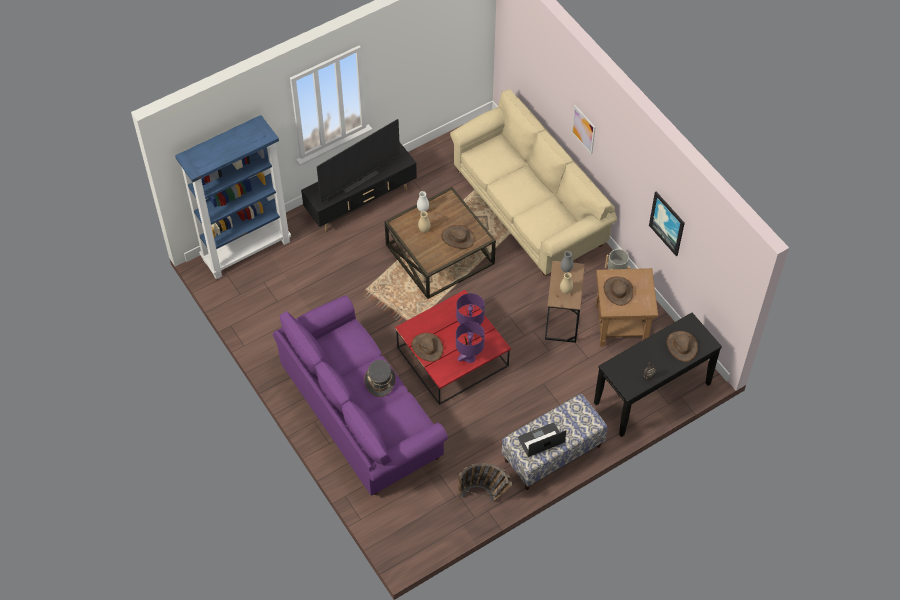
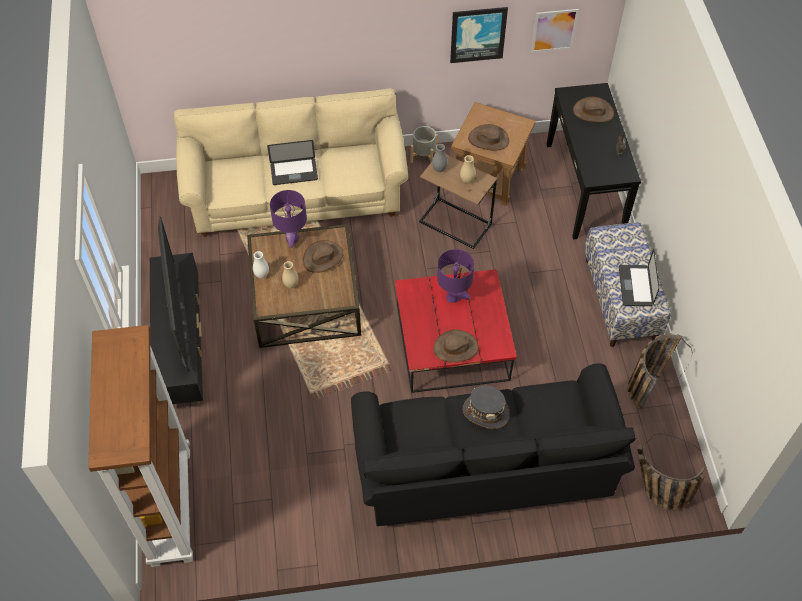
camera: 65 degrees left, 0 degrees up
(247, 250) = (170, 505): blue bookcase -> brown bookcase
(361, 413) = (484, 465): purple sofa -> black sofa
(394, 528) = (656, 491): none -> basket
(469, 358) = (491, 312): purple table lamp -> purple table lamp (292, 239)
(521, 188) = (294, 172): none -> laptop
(583, 129) = (309, 50): picture -> picture (554, 30)

